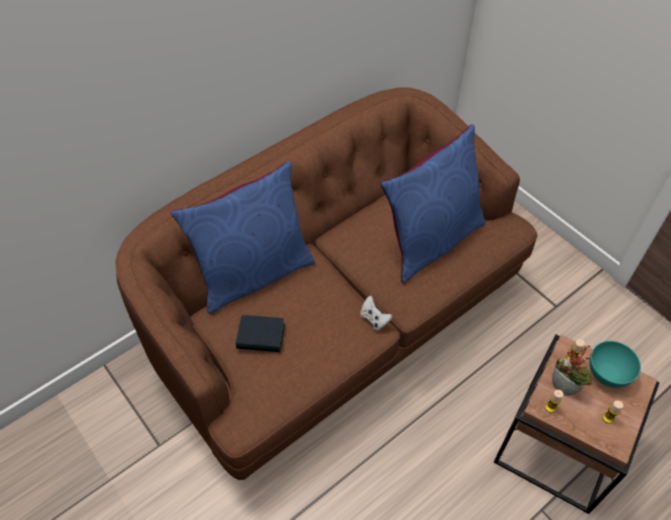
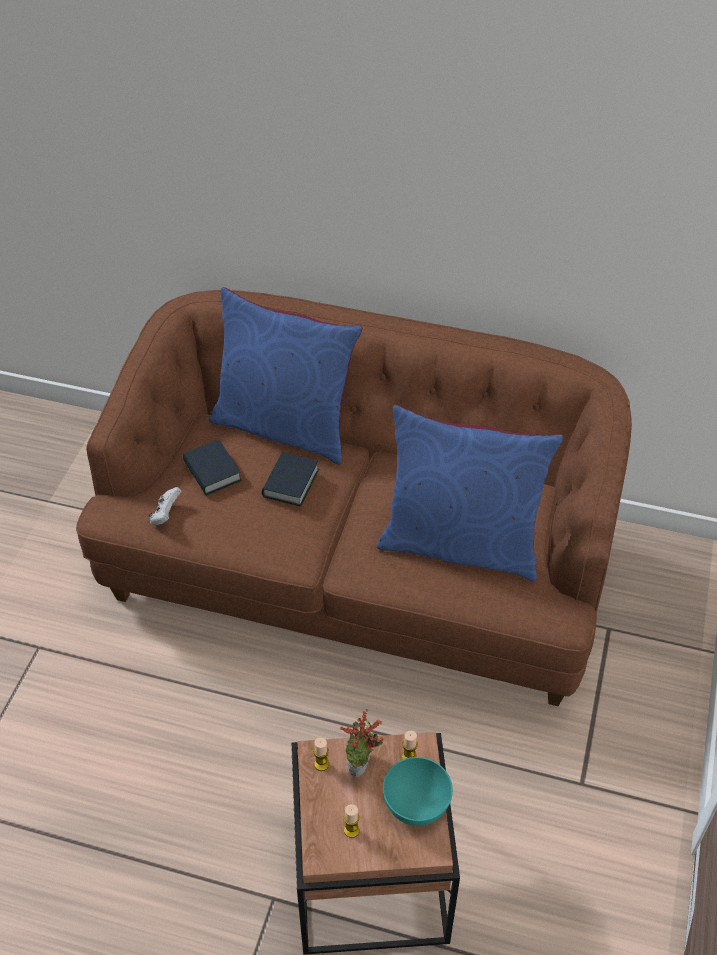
camera: 55 degrees right, 5 degrees down
(310, 298) = (290, 483): none -> book
(374, 319) = (312, 550): white game controller -> white game controller (166, 515)

